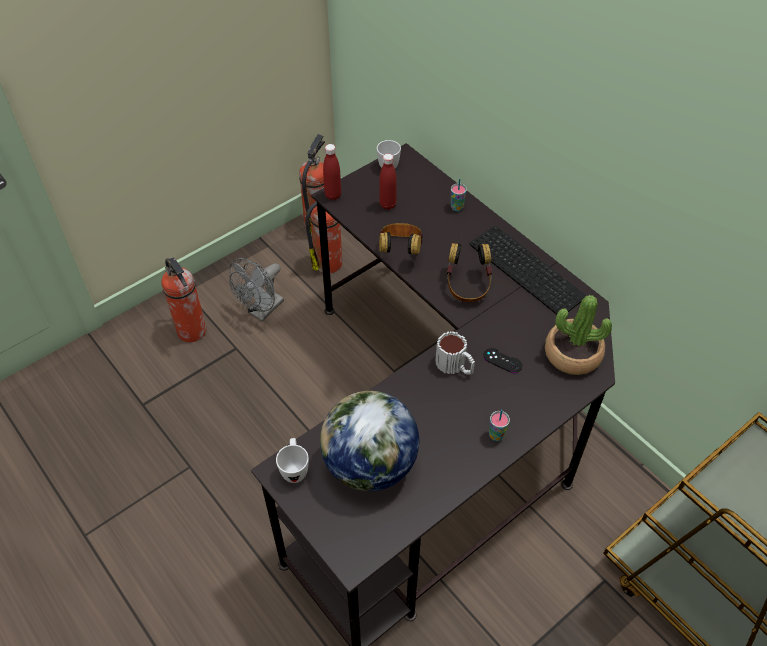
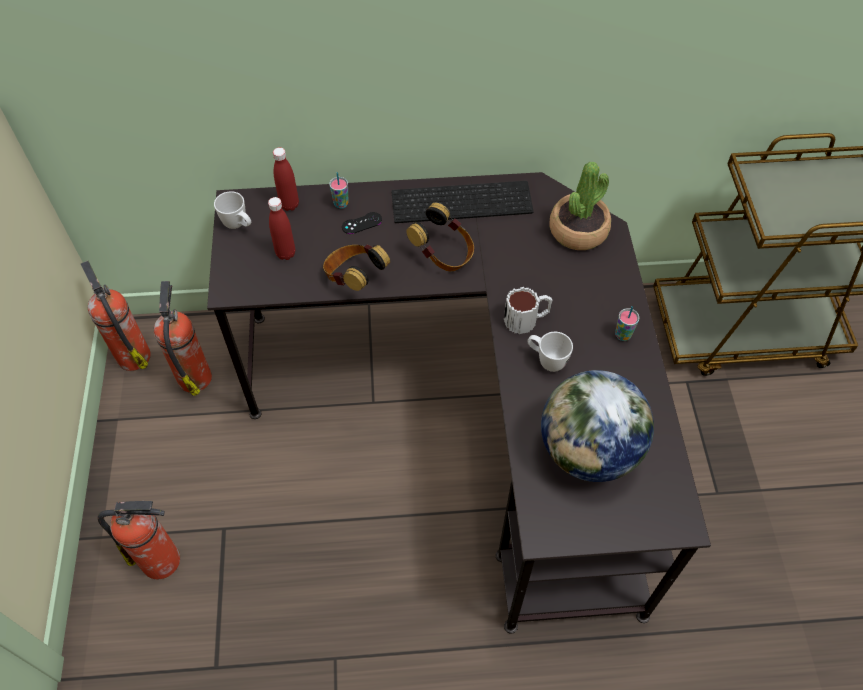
camera: 55 degrees left, 5 degrees up
(262, 311) = (198, 475): grey fan -> none
(294, 468) = (549, 518): white mug -> white mug (546, 360)
(333, 195) = (228, 290): red bottle -> red bottle (289, 205)
(502, 360) = (547, 281): black game controller -> black game controller (362, 223)

